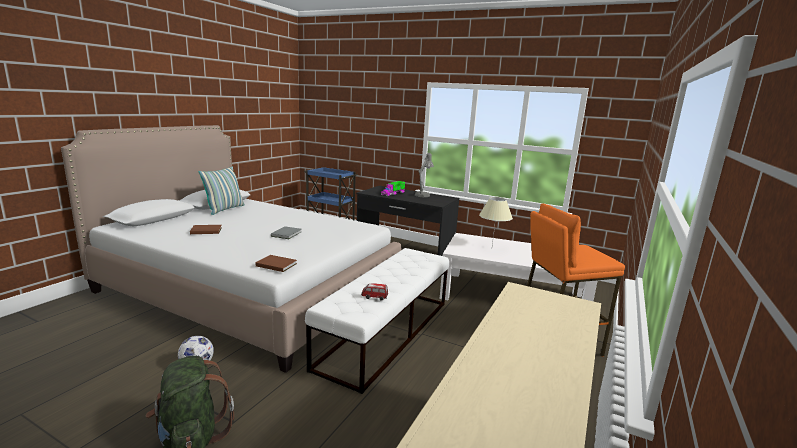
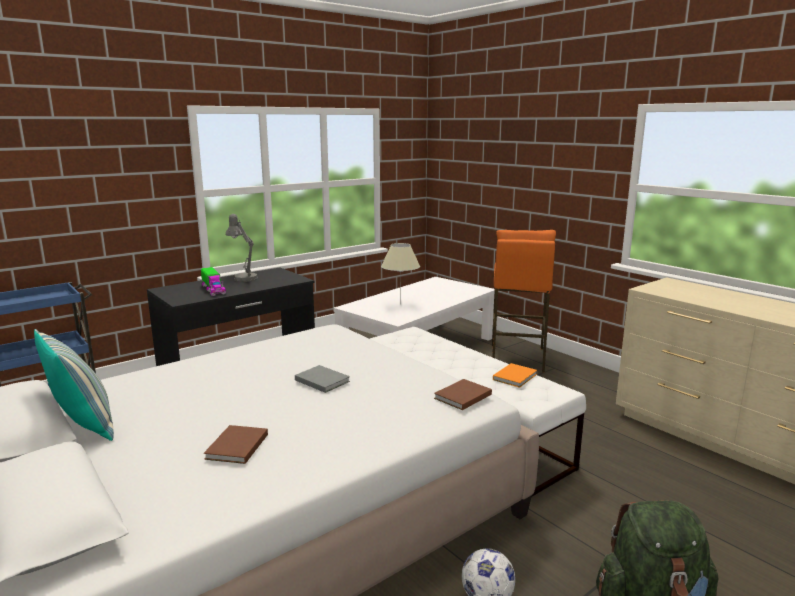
camera: 65 degrees left, 0 degrees up
(374, 297) = (516, 377): toy car -> orange book

